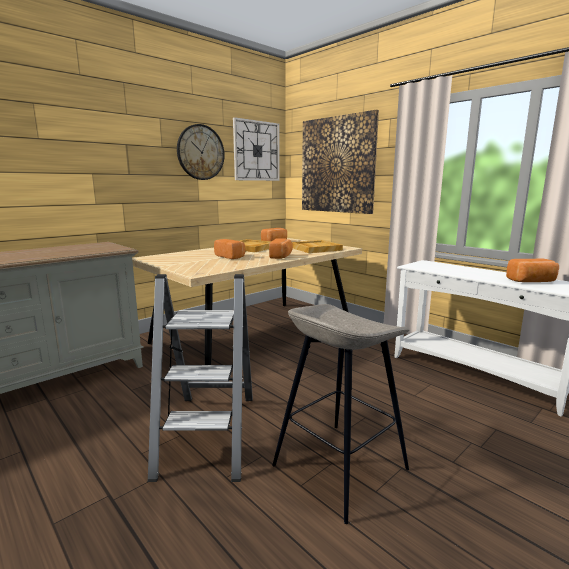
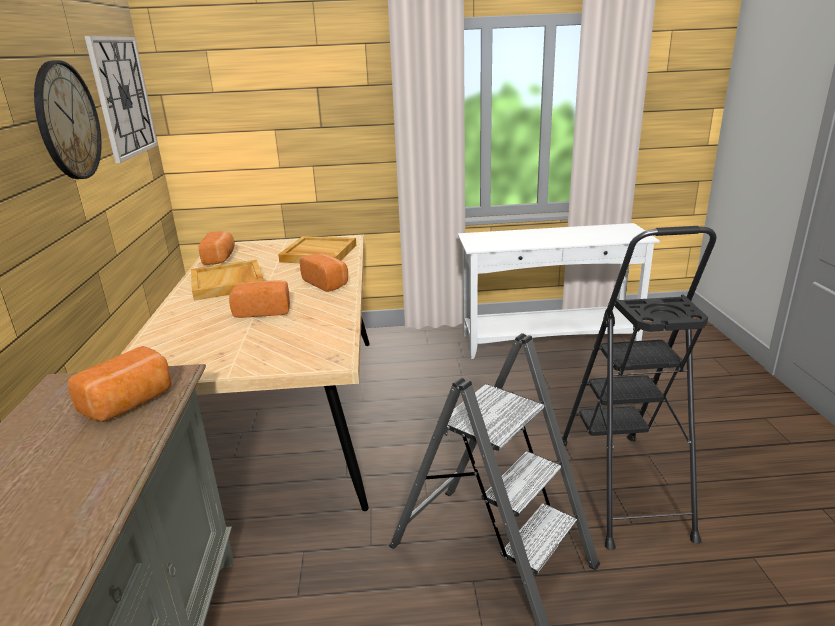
camera: 50 degrees left, 10 degrees up
(337, 165) = (278, 112): picture -> none
(339, 467) = (622, 487): grey stool -> step ladder
(532, 281) = (594, 233): bread -> bread (130, 403)

